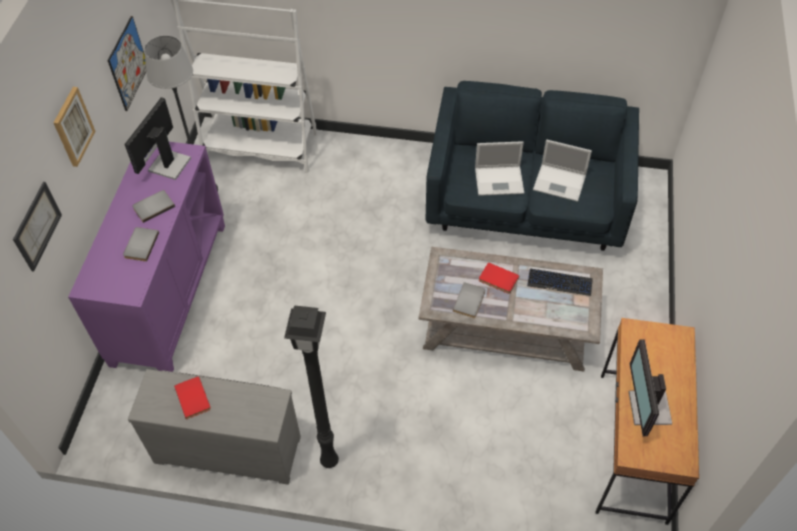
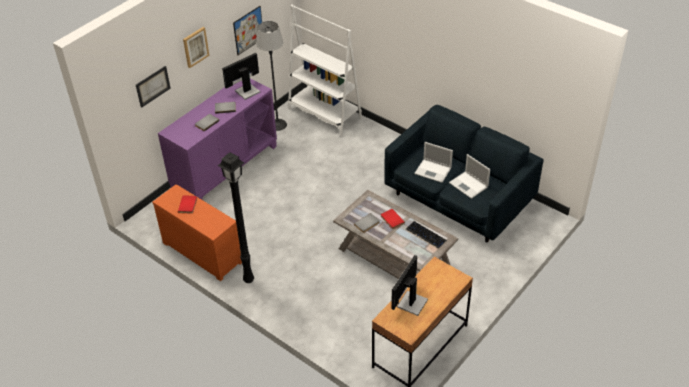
camera: 30 degrees right, 10 degrees down
(228, 446) = (203, 251): grey dresser -> orange dresser

